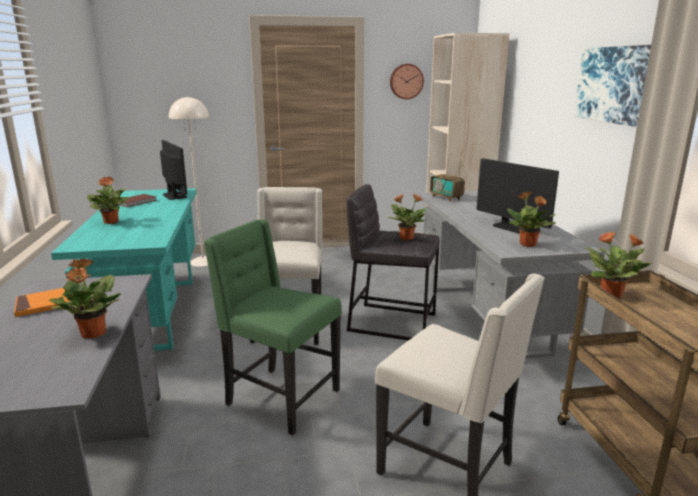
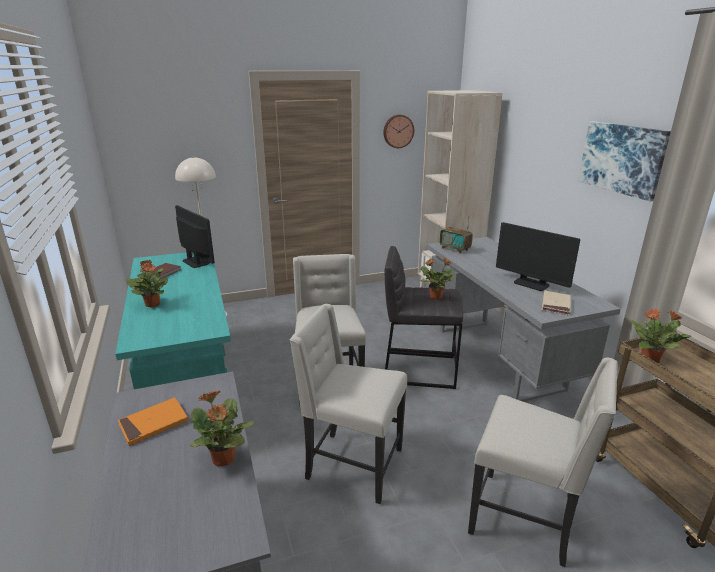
camera: 10 degrees left, 5 degrees up
(280, 398) = (352, 465): green chair -> beige chair
(528, 245) = (555, 305): potted plant -> beige book

